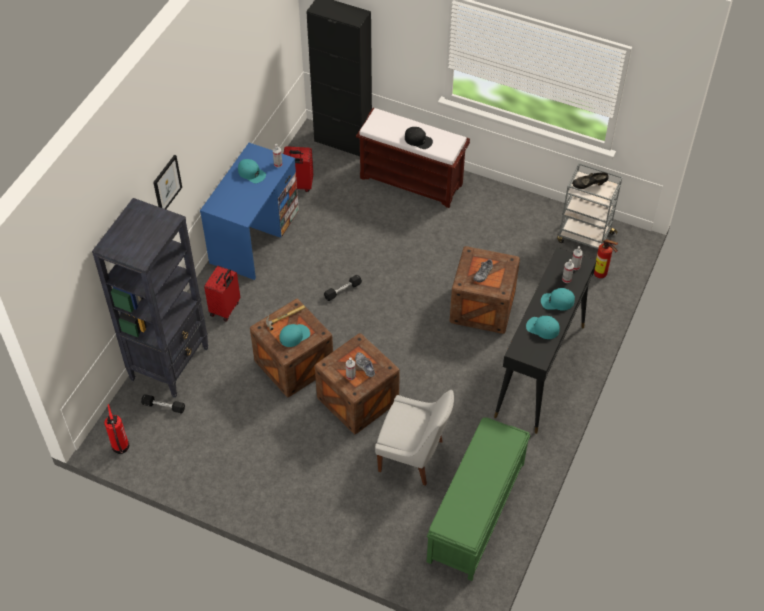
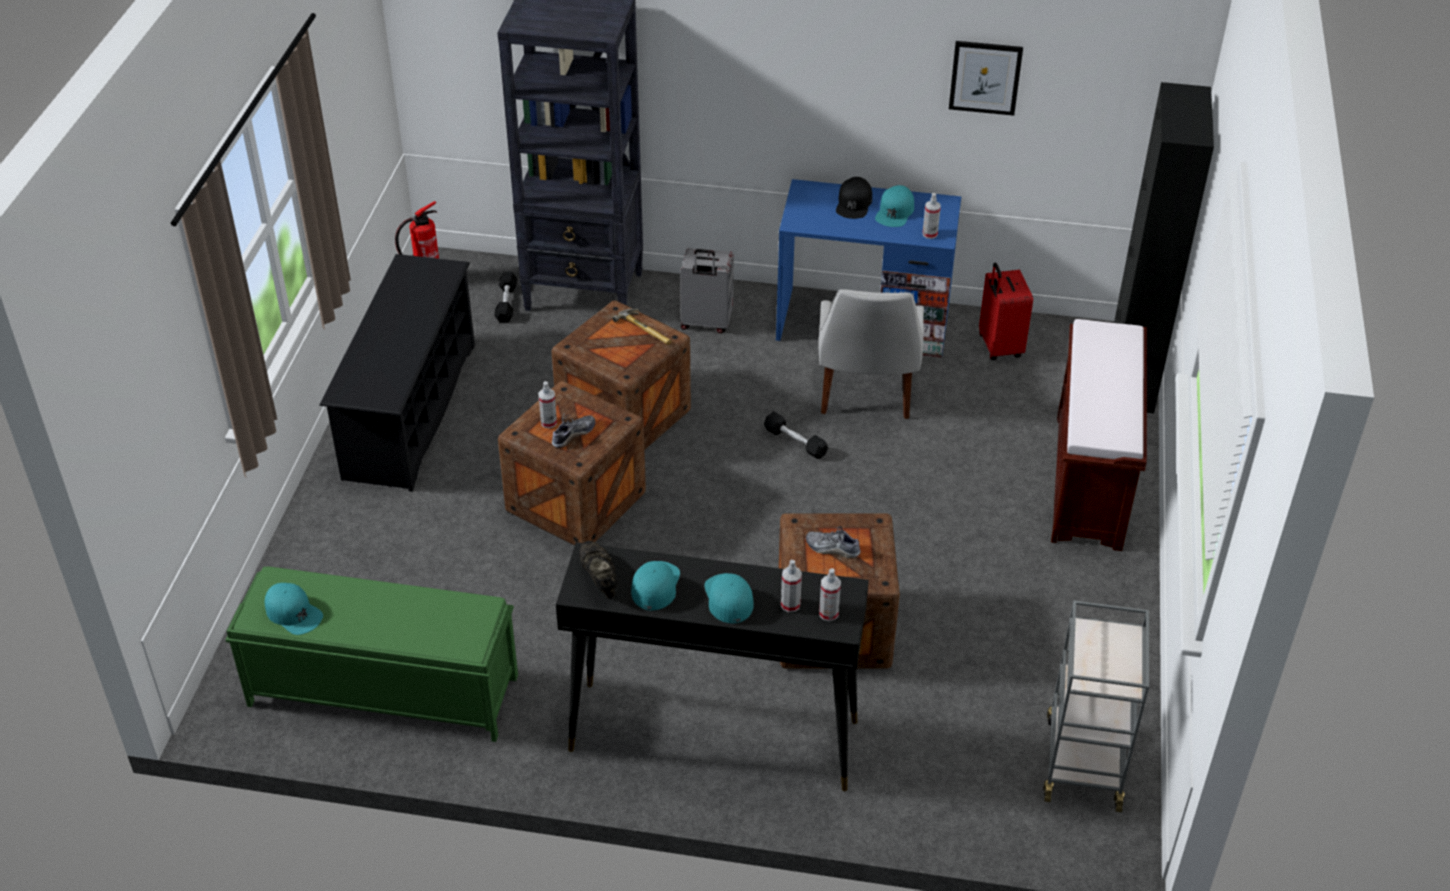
camera: 75 degrees right, 10 degrees down
(167, 184) = (728, 60): picture -> picture (985, 77)
(225, 309) = (706, 323): red suitcase -> grey suitcase
(249, 473) = (410, 410): none -> black shoe rack
(294, 335) = (611, 347): turquoise cap -> turquoise cap (293, 613)
(413, 456) = (479, 590): white chair -> white chair (865, 394)
(418, 140) = (1095, 392): black cap -> black cap (854, 203)
(589, 185) = (1109, 648): black shoe -> black shoe (599, 578)
(601, 275) = (994, 803): fire extinguisher -> none

